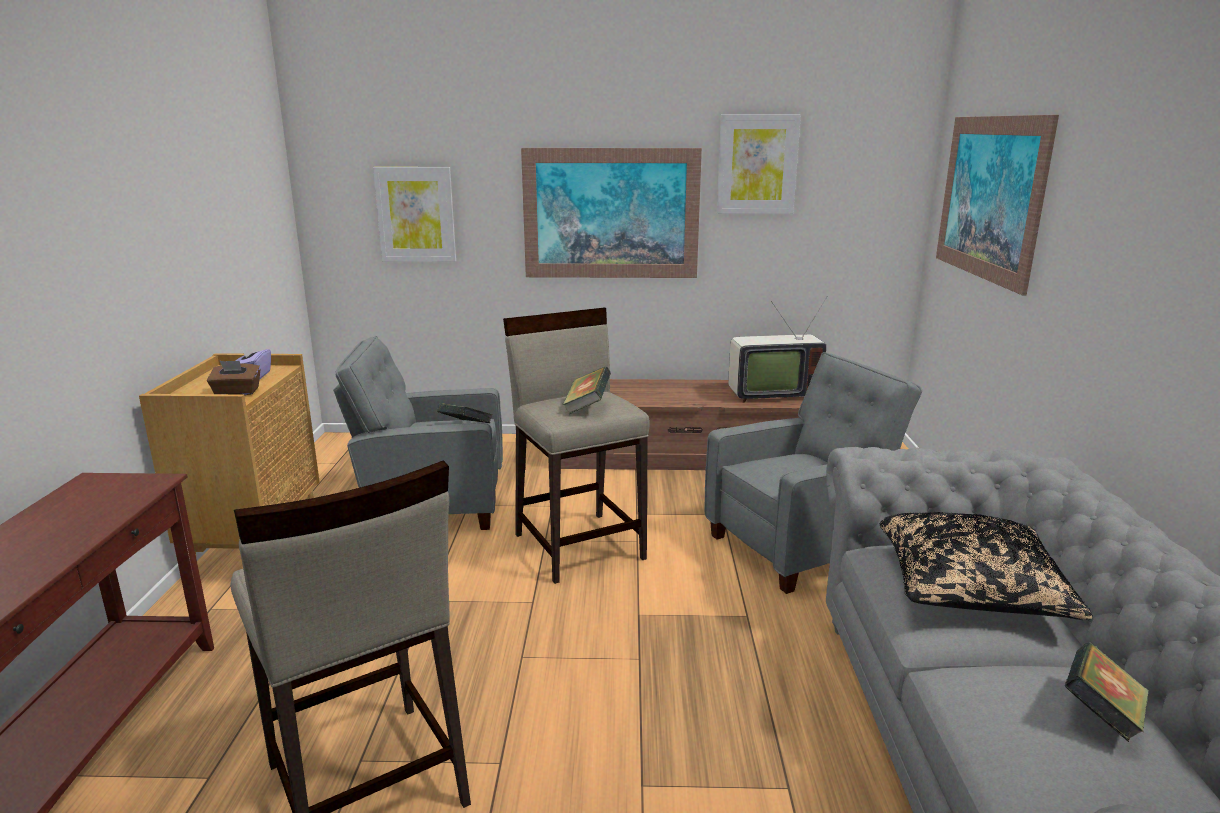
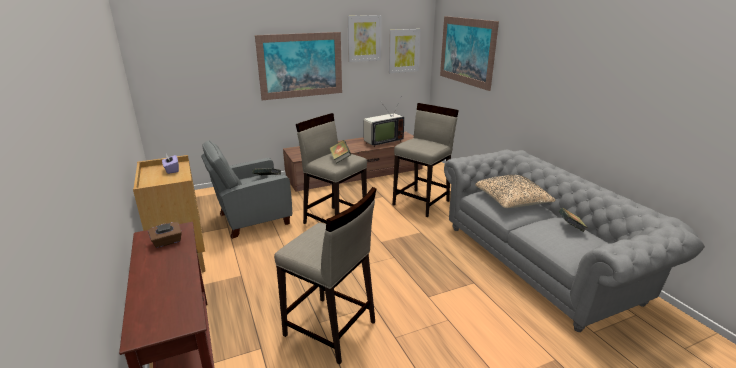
camera: 25 degrees left, 5 degrees up
(236, 392) = (176, 179): brown tissue box -> brown tissue box (167, 242)
(416, 214) = (200, 73): picture -> picture (404, 51)
(803, 547) = (422, 202): grey armchair -> beige stool
(971, 586) = (512, 200): black pillow -> beige pillow

